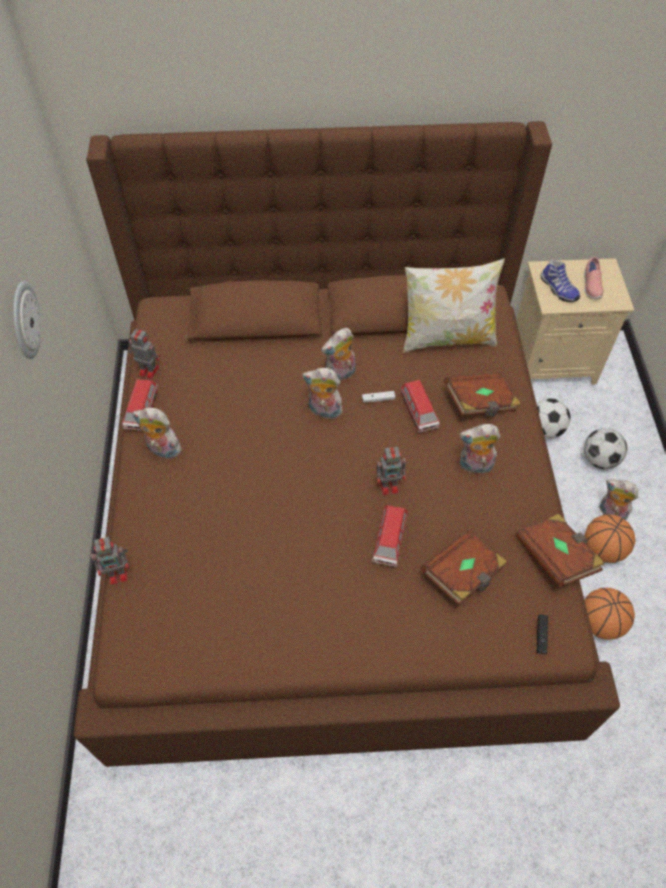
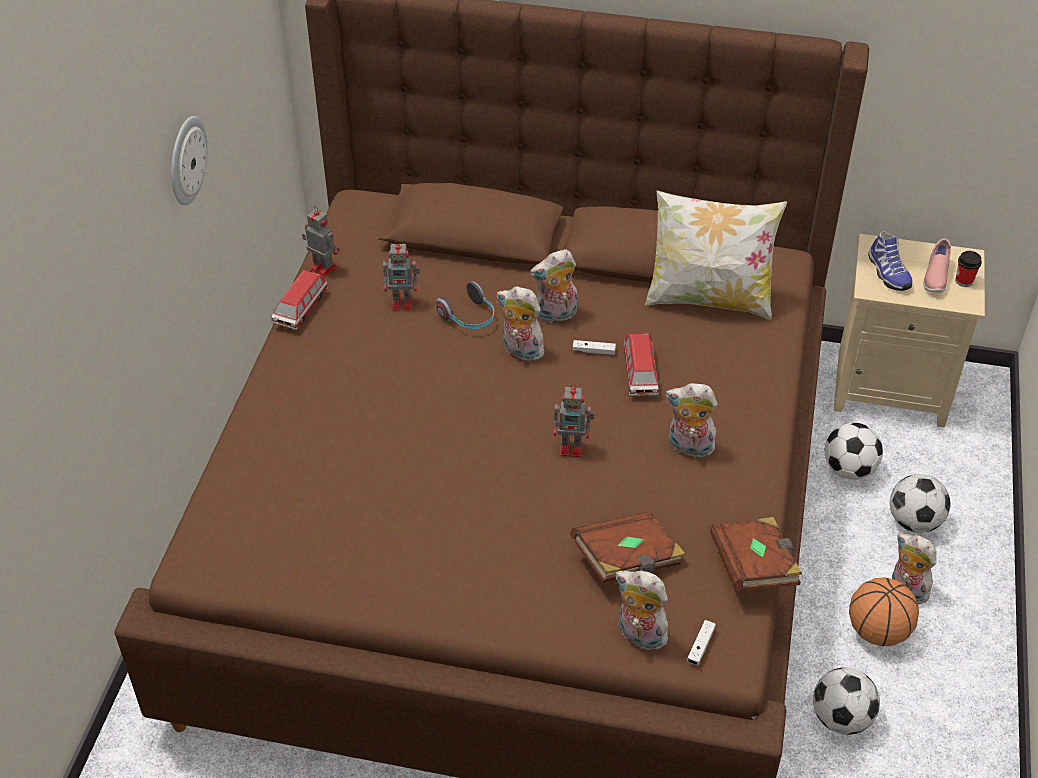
camera: 15 degrees right, 10 degrees down
(119, 573) = (217, 472): toy robot -> toy robot (403, 302)
(162, 450) = (310, 355): plush toy -> plush toy (639, 635)
(276, 391) = (469, 318): none -> headphones
(389, 540) = (550, 505): toy car -> none
(480, 403) = (723, 380): brown book -> none
(541, 636) = (700, 646): black game controller -> white game controller
(600, 623) = (841, 718): basketball -> football
(611, 285) = (964, 281): none -> cup

